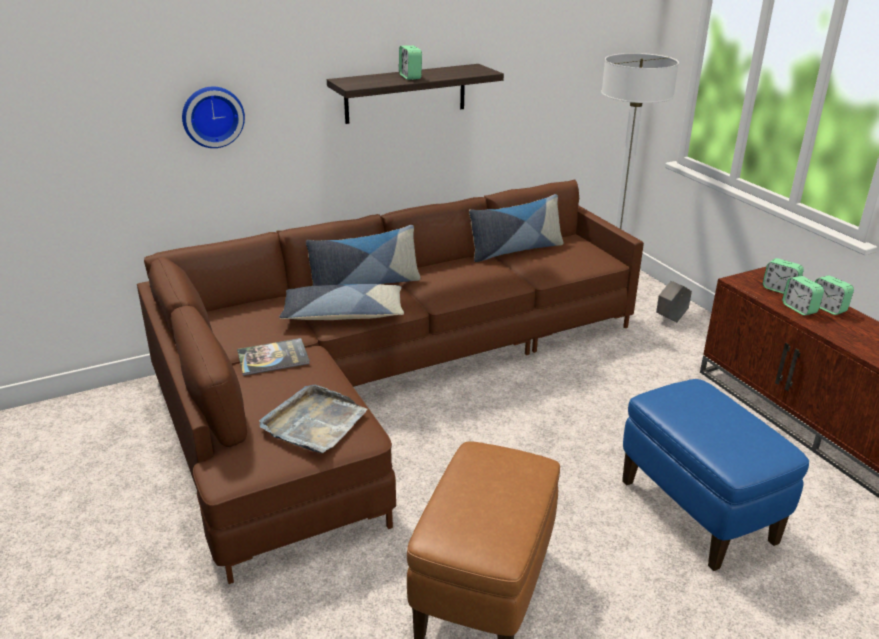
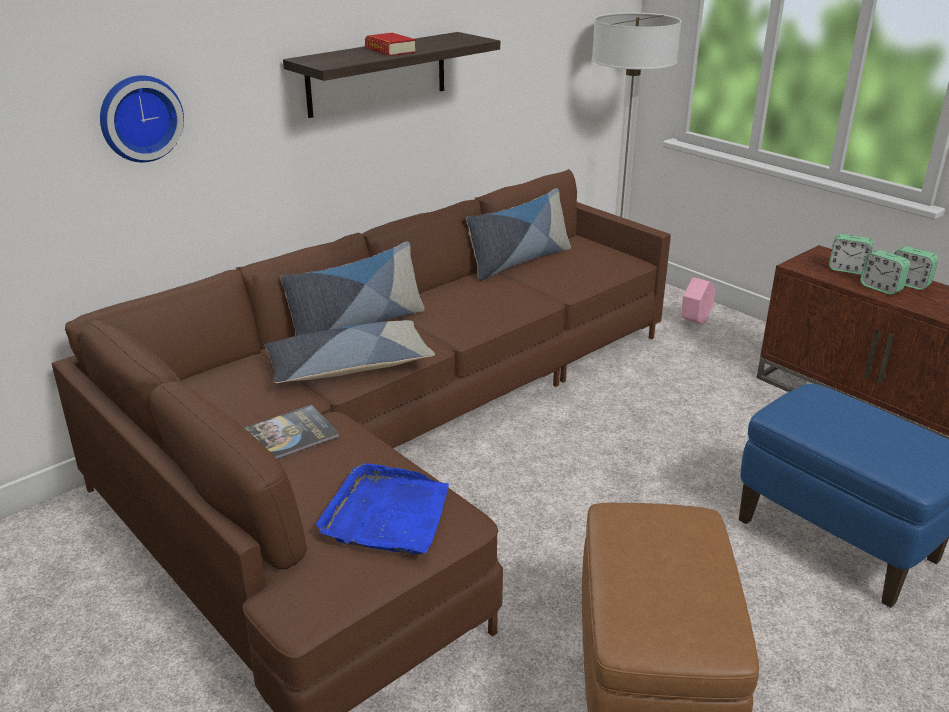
camera: 15 degrees left, 0 degrees up
(314, 423) = (387, 515): grey tray -> blue tray
(410, 77) = (390, 50): alarm clock -> book
(670, 319) = (695, 322): grey planter -> pink planter

